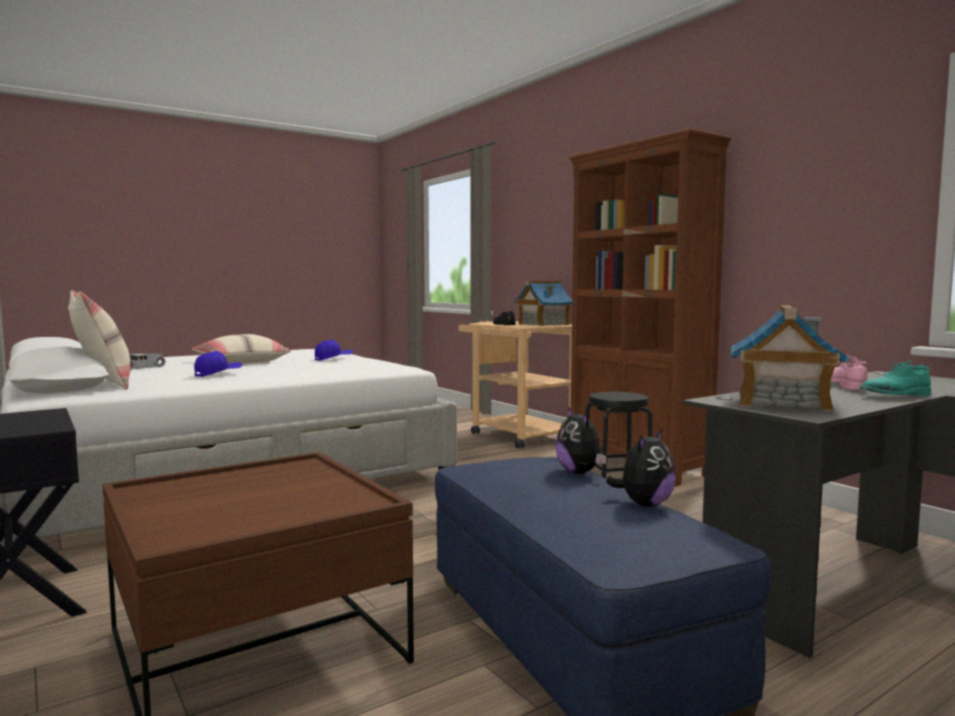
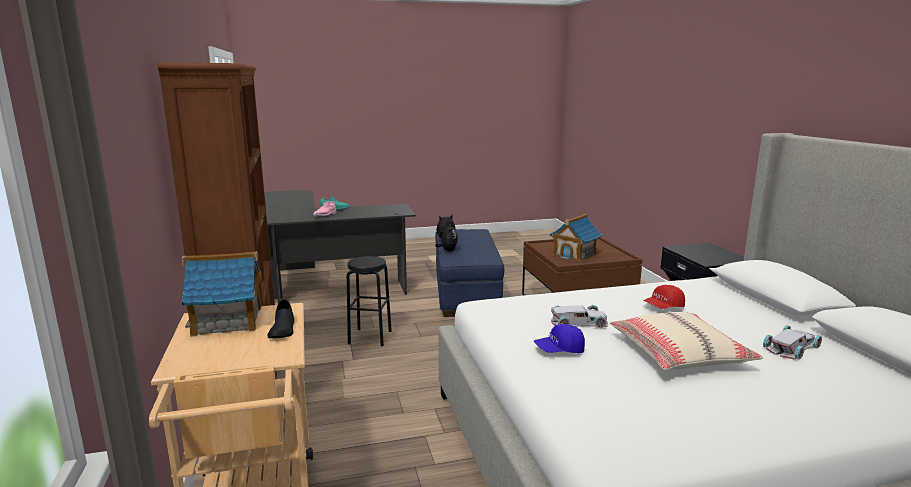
camera: 160 degrees left, 10 degrees up
(102, 384) = (742, 297): beige pillow -> none
(218, 374) = (663, 307): blue cap -> red cap
(314, 362) = (579, 322): none -> white toy car
(782, 402) = (387, 209): toy house -> toy house (574, 254)

